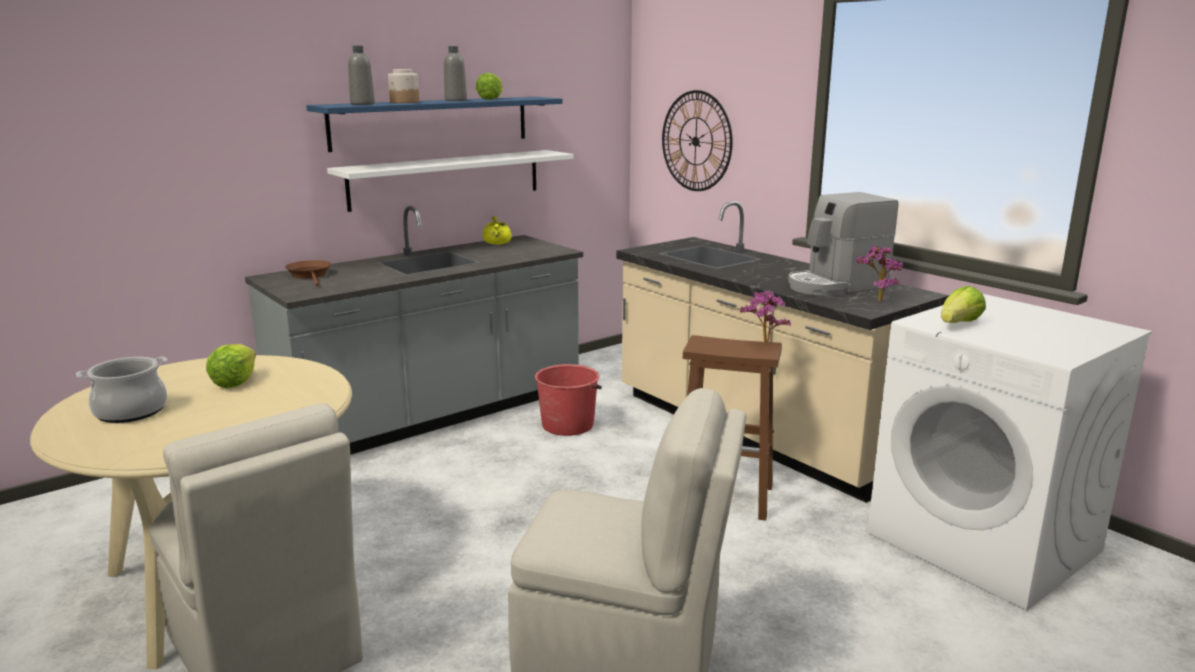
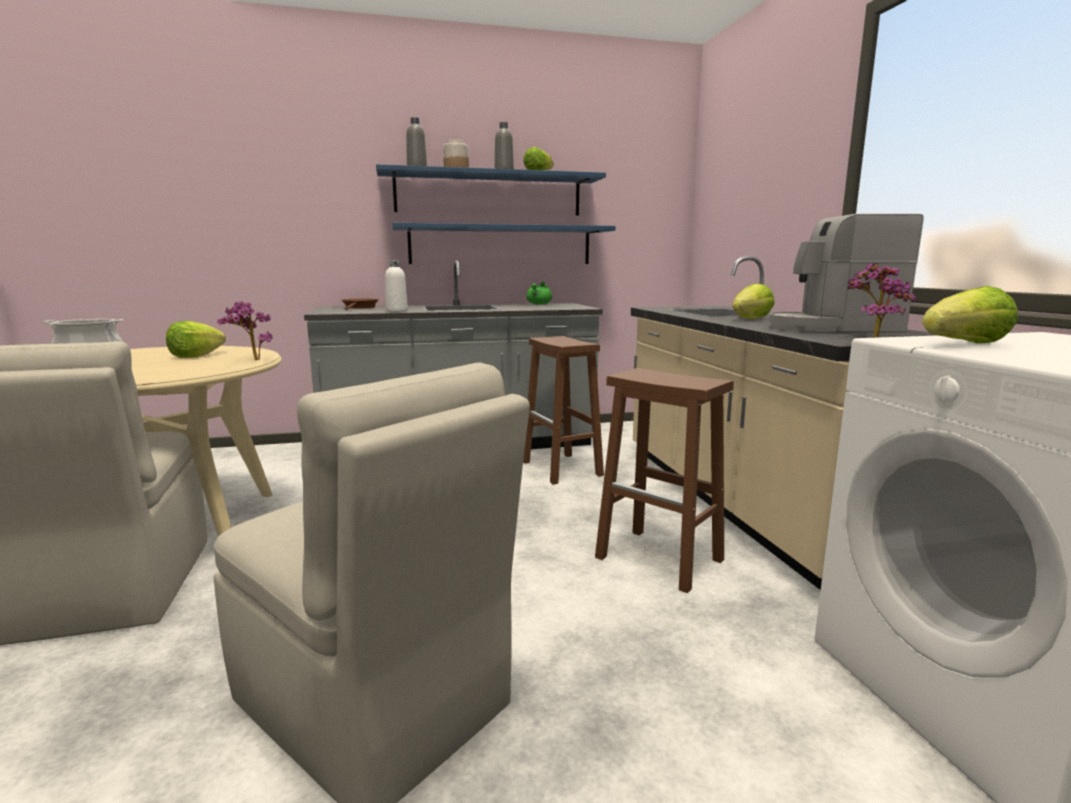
camera: 25 degrees right, 5 degrees down
(378, 281) = (397, 311): none -> white bottle
(447, 179) = (501, 245): white shelf -> blue shelf
(497, 244) = (539, 304): yellow cooking pot -> green cooking pot
(568, 425) = (562, 469): red bucket -> brown stool
(696, 141) = (740, 214): wall clock -> none
(756, 271) = (750, 319): none -> lettuce
(763, 344) = (708, 379): potted plant -> potted plant (252, 360)

